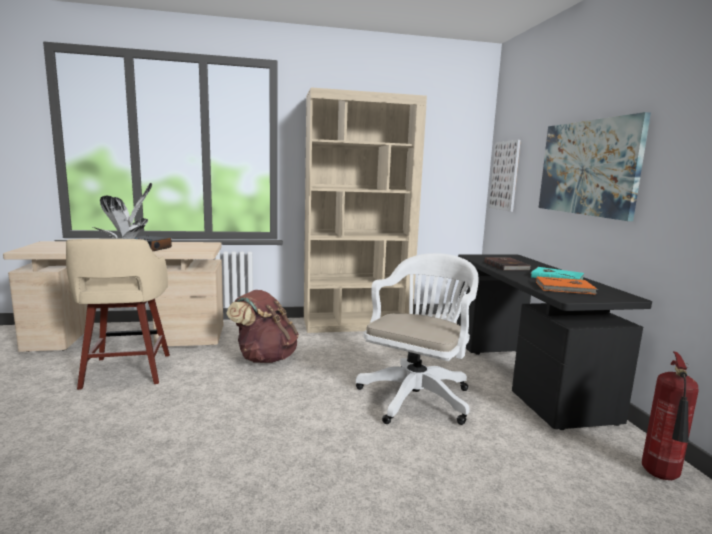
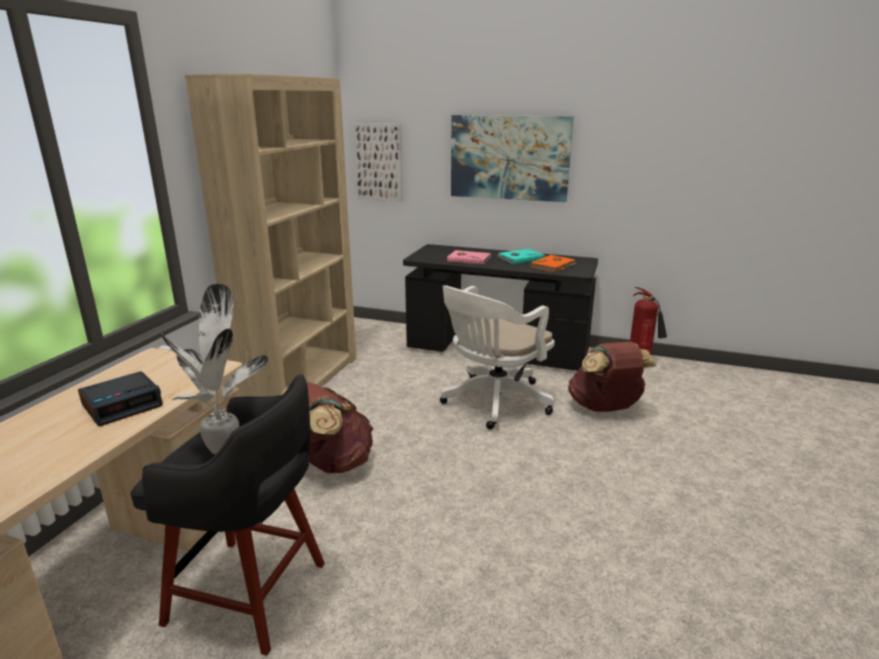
camera: 60 degrees left, 10 degrees up
(126, 372) = (251, 594): beige stool -> black stool
(417, 395) = (493, 403): white office chair -> white office chair turned 105 degrees counterclockwise
(496, 463) = (605, 408): none -> brown backpack
(507, 266) = (469, 259): brown book -> pink book

